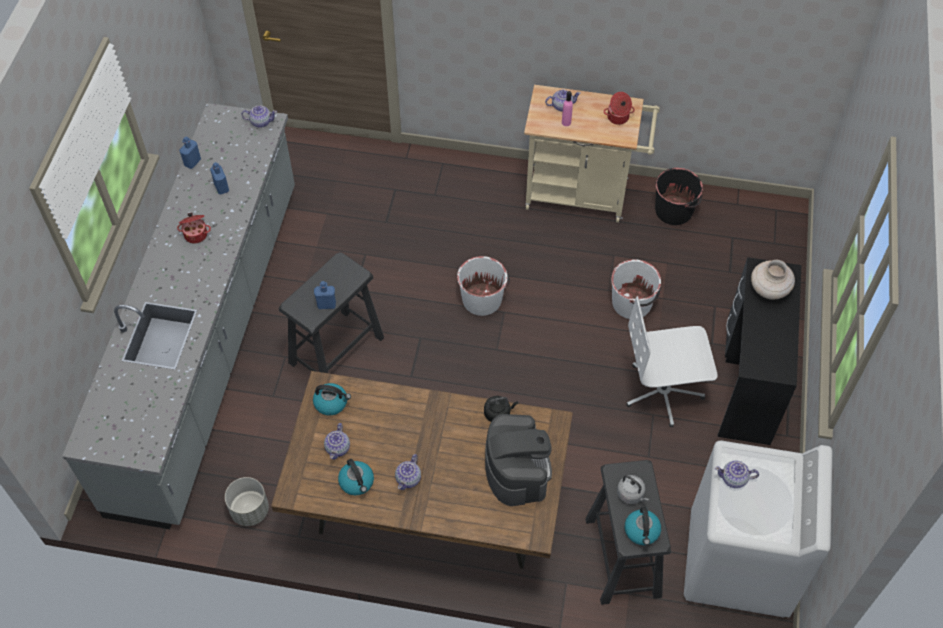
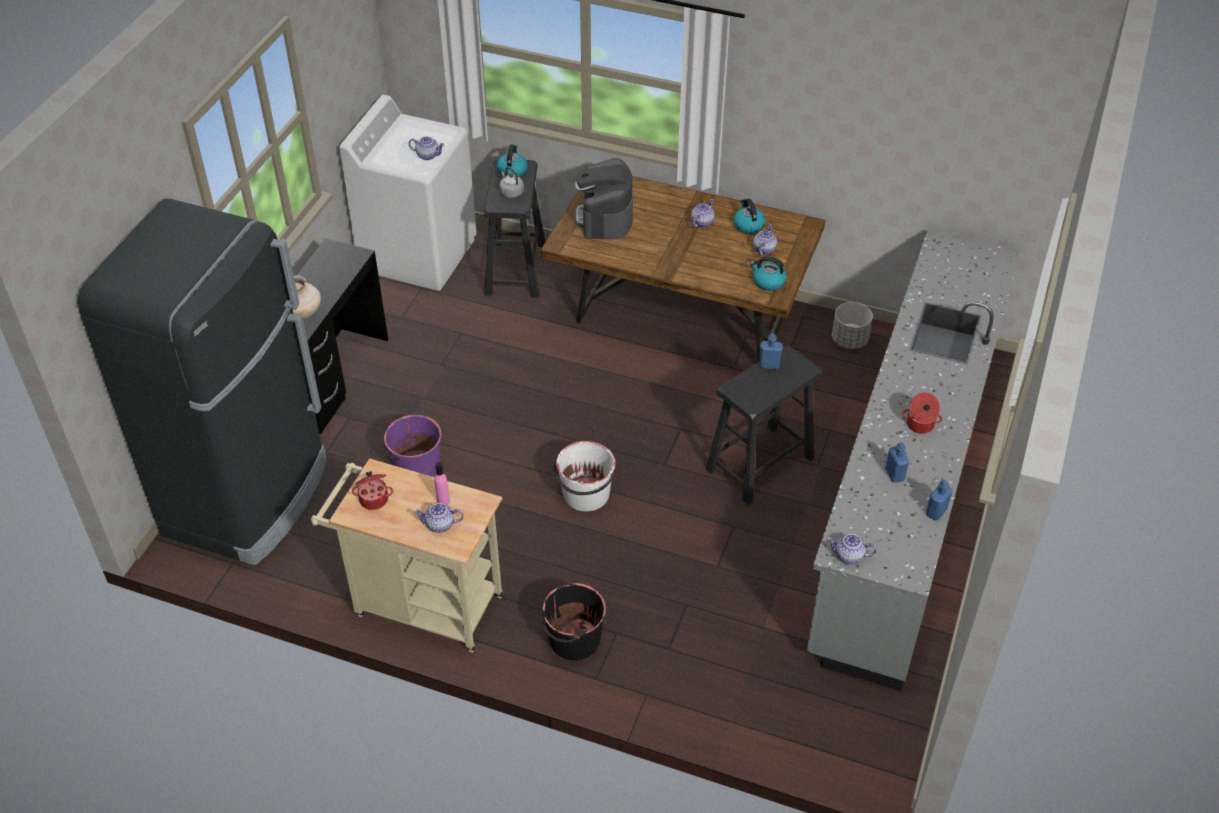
camera: 170 degrees left, 10 degrees down
(498, 413) = (610, 256): black kettle -> none
(632, 303) = (416, 467): white bucket -> purple bucket
(663, 392) = (422, 381): white office chair -> none
(674, 210) = (315, 566): black bucket -> black bucket (573, 640)
(755, 256) = (248, 498): none -> black fridge

